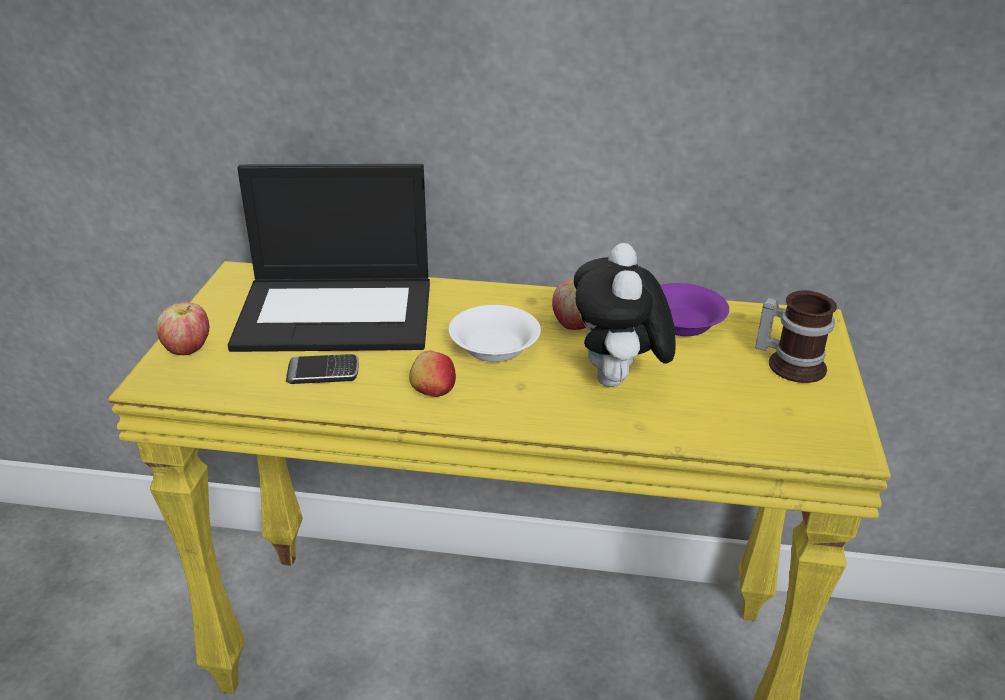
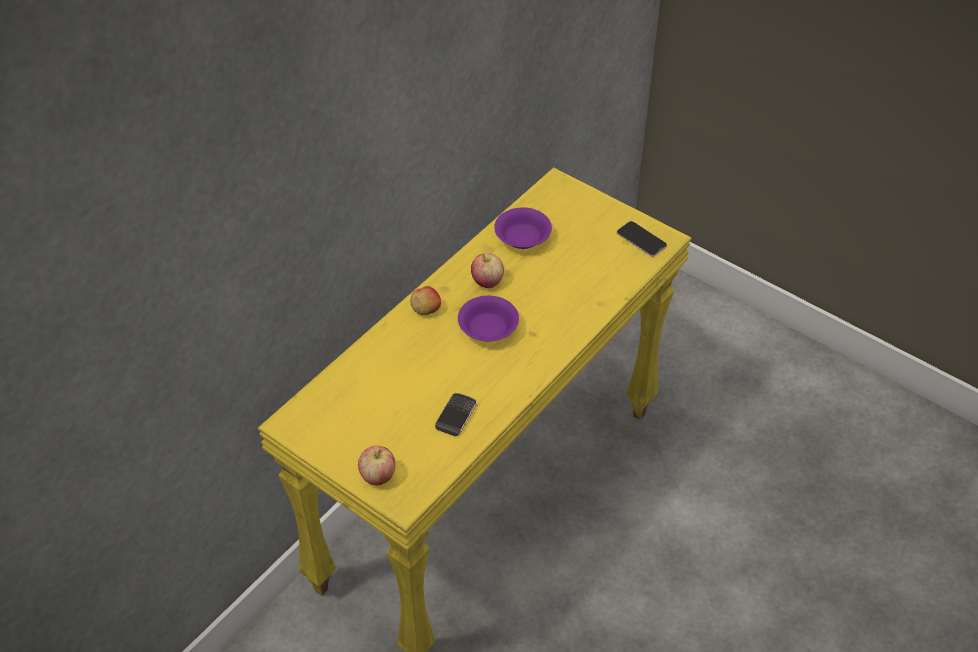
camera: 60 degrees left, 15 degrees up
(338, 313) = (389, 386): laptop -> none
(433, 390) = (510, 372): apple -> apple (425, 309)
(494, 349) = (487, 328): white bowl -> purple bowl
(618, 382) = (557, 292): plush toy -> none
(791, 363) = (589, 217): mug -> none
(813, 423) = (641, 239): none -> phone

